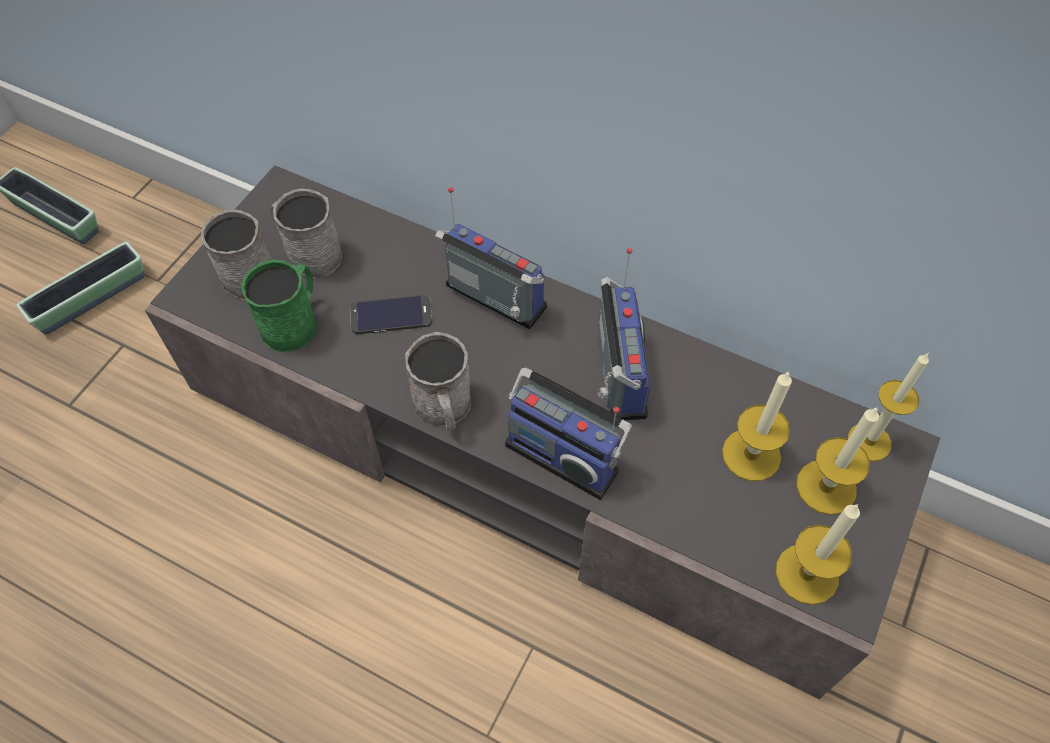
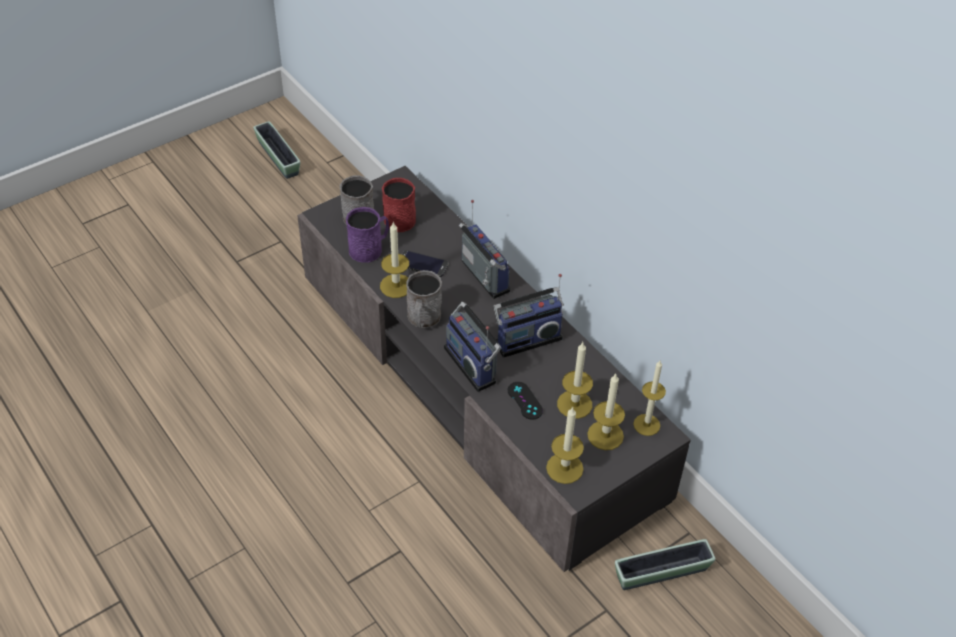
camera: 25 degrees right, 10 degrees down
(91, 299) = (276, 210): planter -> planter (661, 573)
(294, 322) = (369, 249): green mug -> purple mug
(309, 254) = (397, 218): grey mug -> red mug
(370, 369) = (396, 286): none -> candle
(616, 374) = (526, 338): radio -> radio turned 45 degrees clockwise
(678, 482) = (525, 400): none -> black game controller

